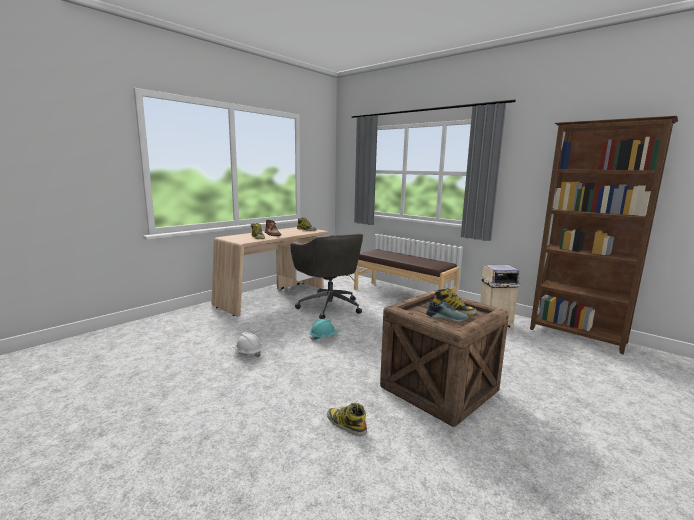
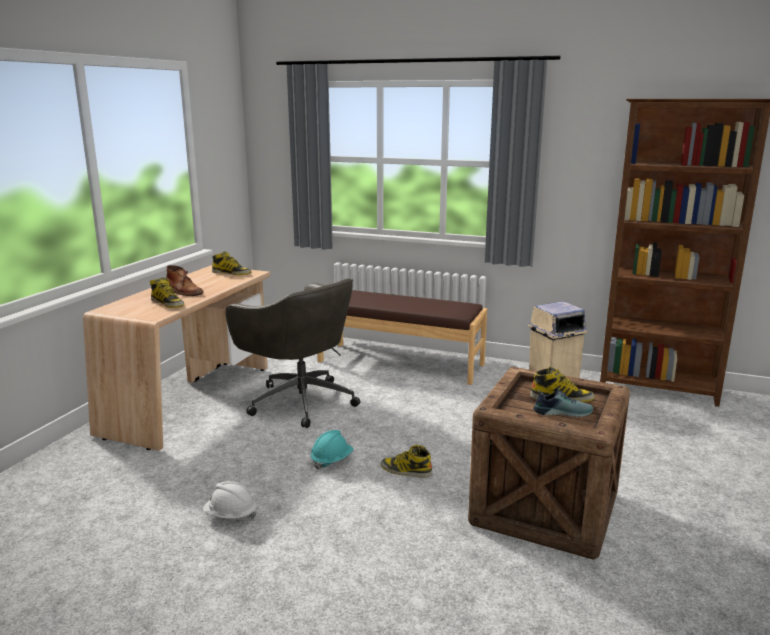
camera: 20 degrees left, 5 degrees up
(345, 424) = (461, 594): boot -> boot (405, 471)

